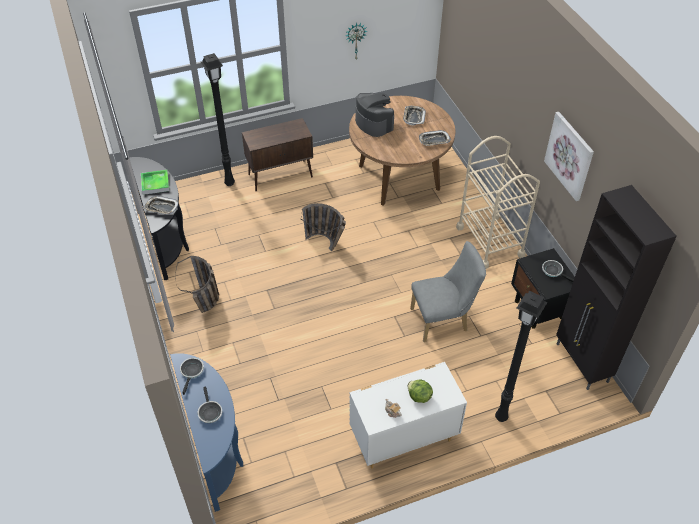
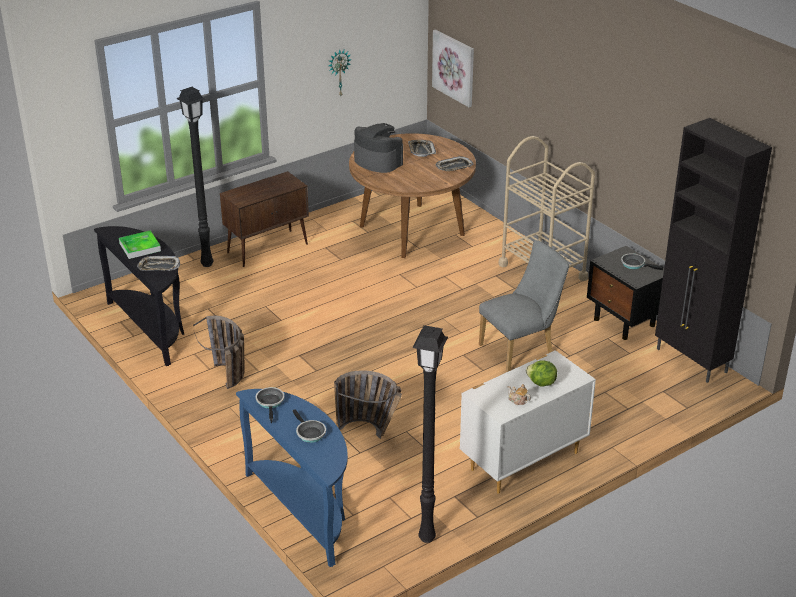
camera: 15 degrees left, 15 degrees down
(327, 244) = (353, 303): basket -> basket (371, 432)
(501, 418) = (625, 423): black floor lamp -> black floor lamp (427, 539)
(569, 156) = (627, 125): picture -> picture (454, 67)

